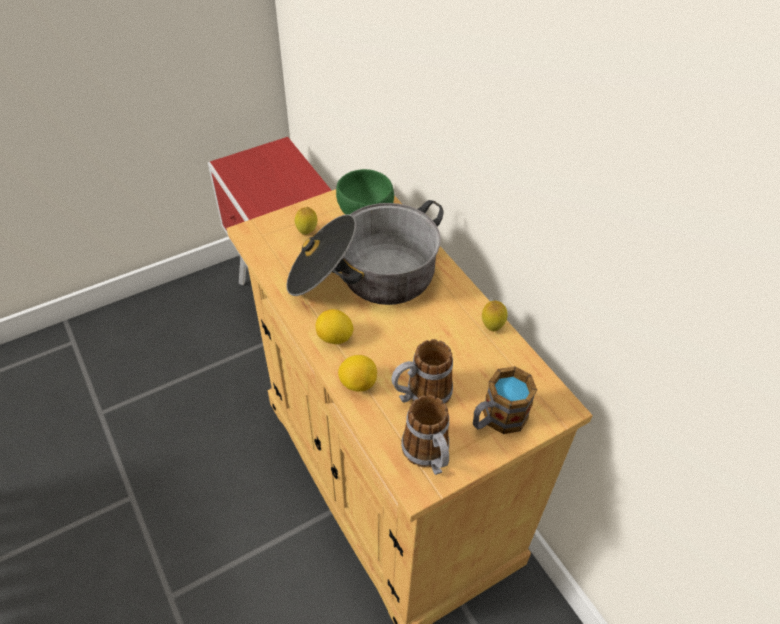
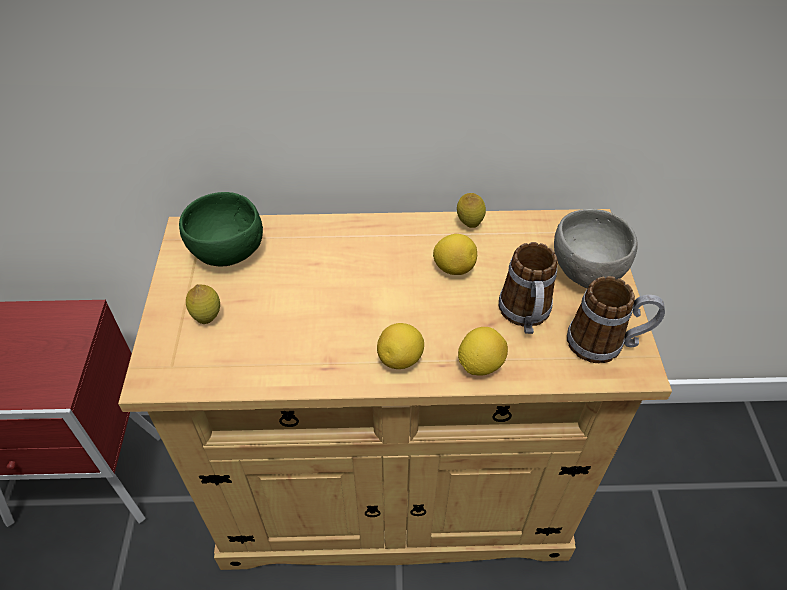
camera: 60 degrees left, 0 degrees up
(364, 276) = (325, 294): cooking pot -> none
(439, 334) = (453, 268): none -> lemon
(497, 419) = (585, 272): mug -> grey bowl

